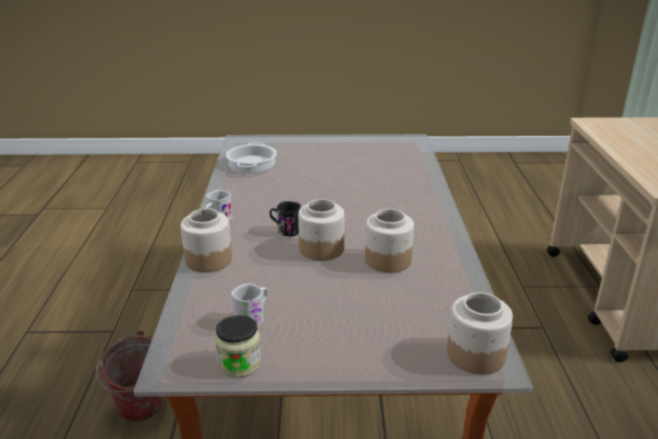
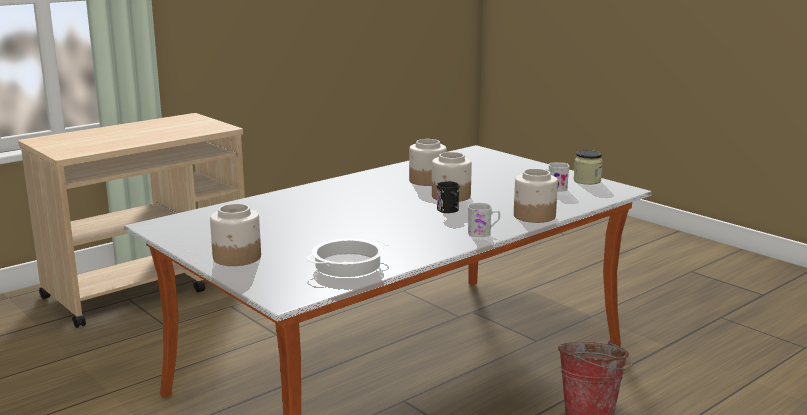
camera: 130 degrees left, 10 degrees down
(475, 355) = (476, 153): jar -> jar (237, 258)

